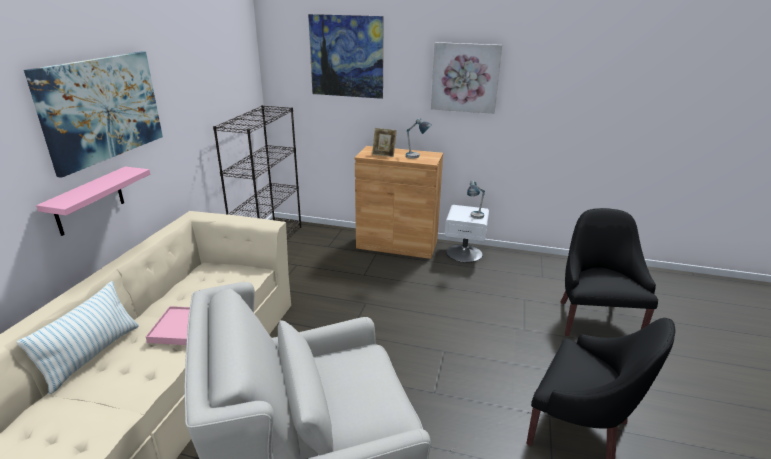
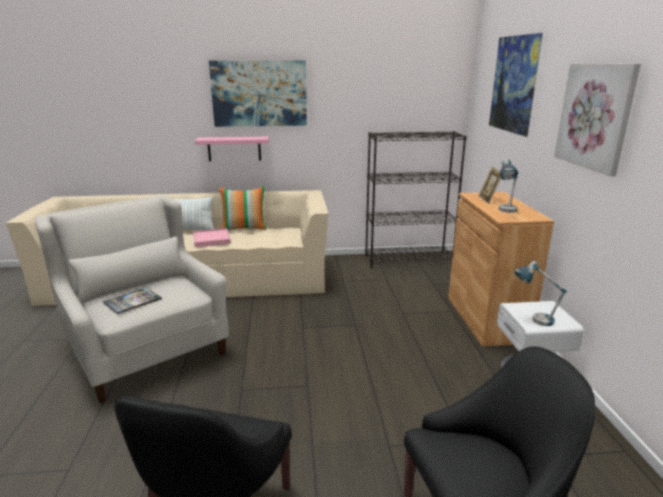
camera: 70 degrees right, 5 degrees down
(158, 299) = (244, 228): none -> pillow
(363, 401) = (132, 301): none -> book

